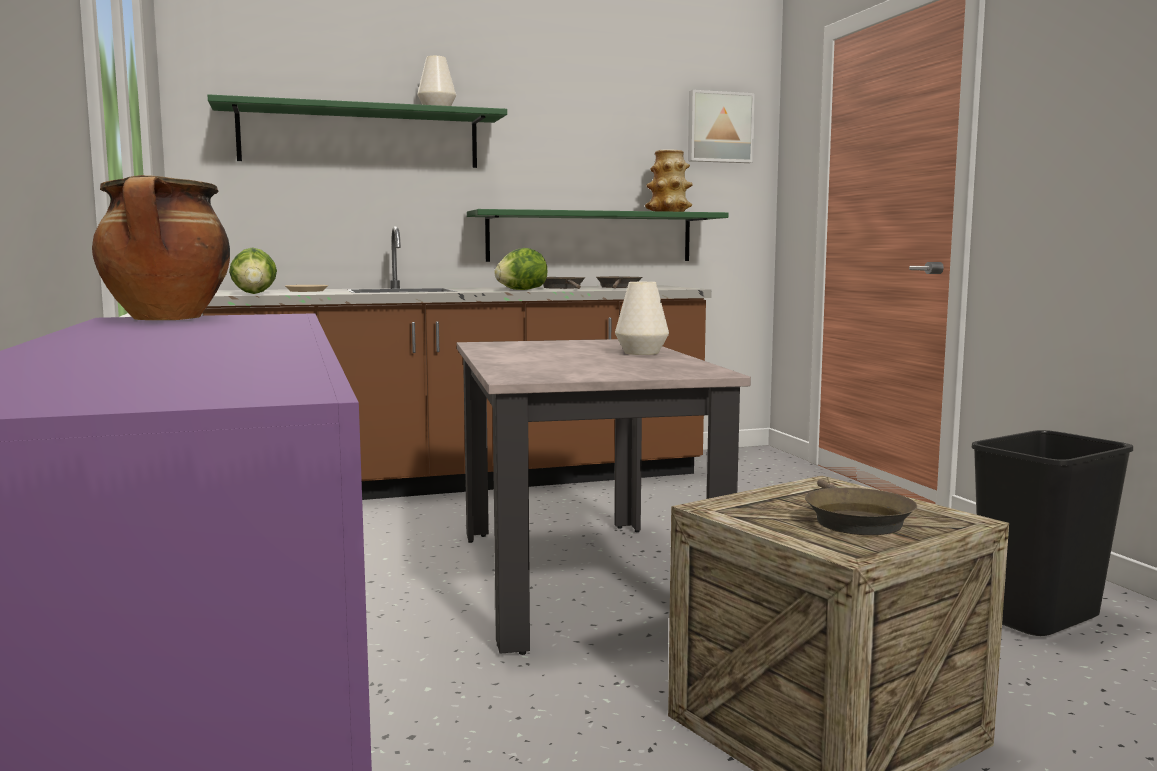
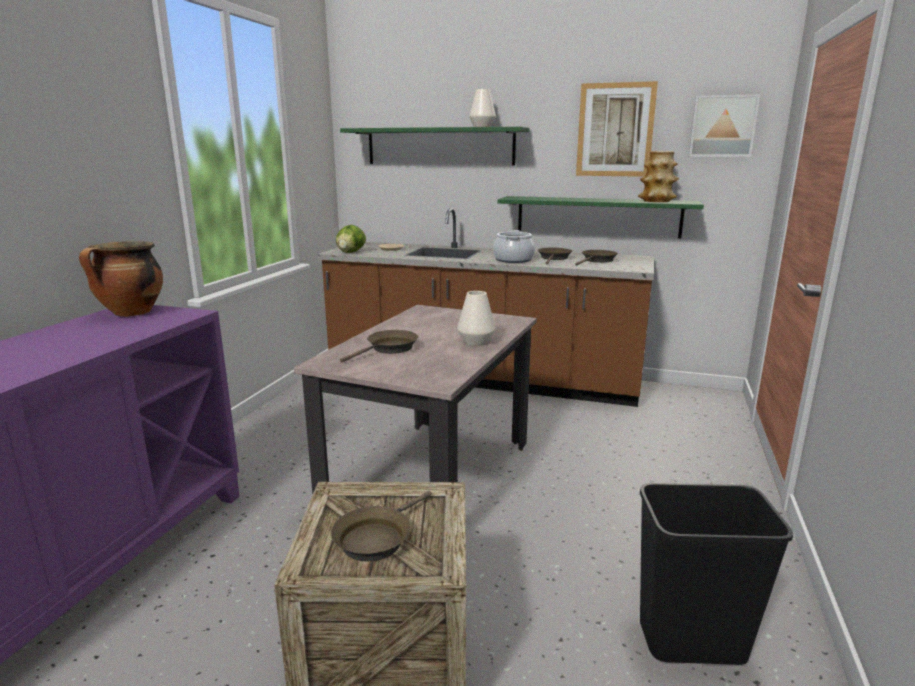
camera: 35 degrees right, 10 degrees up
(521, 290) = (513, 260): lettuce -> cooking pot
(560, 364) = (389, 349): none -> brown frying pan
(604, 126) = (615, 130): none -> picture

